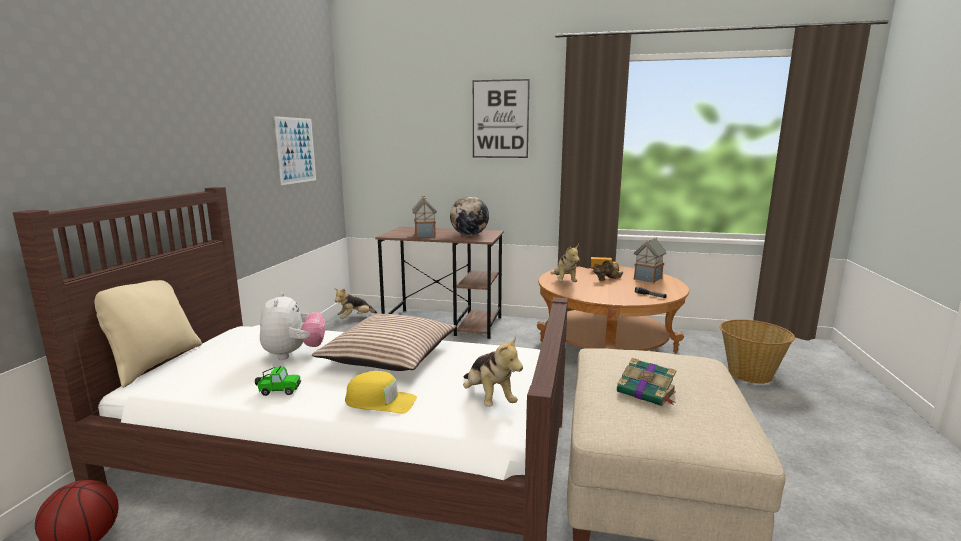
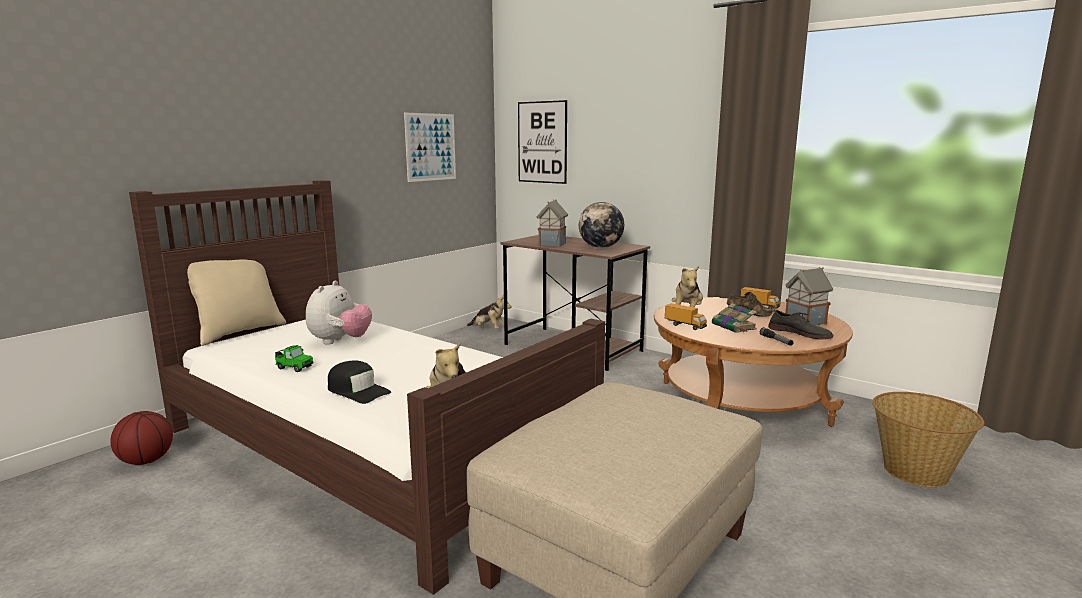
camera: 25 degrees right, 0 degrees up
(355, 318) = (489, 329): plush toy -> plush toy turned 135 degrees counterclockwise
(380, 401) = (357, 391): yellow cap -> black cap
(389, 356) = (413, 356): pillow -> none
(500, 119) = (653, 111): picture -> picture (542, 142)
(577, 293) = (685, 326): none -> toy truck
(647, 392) = (596, 431): book -> book (734, 327)
(655, 287) = (799, 333): none -> grey shoe

